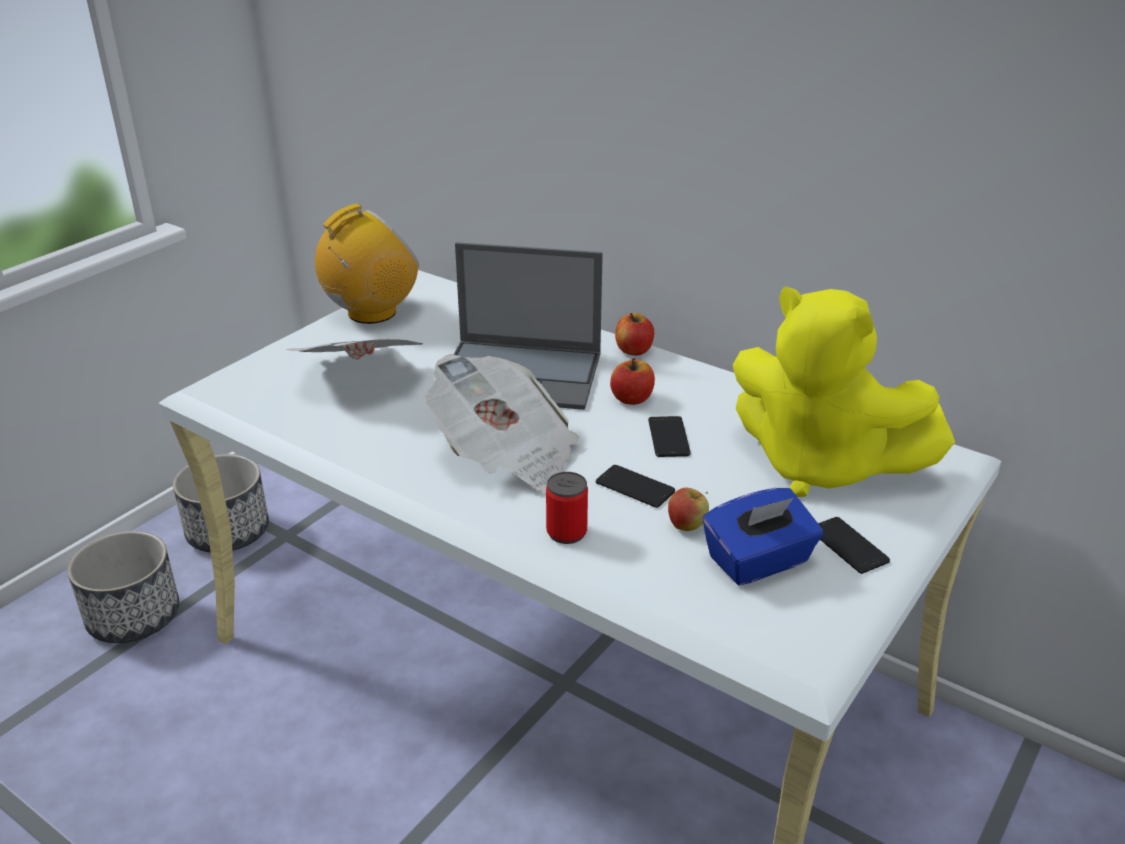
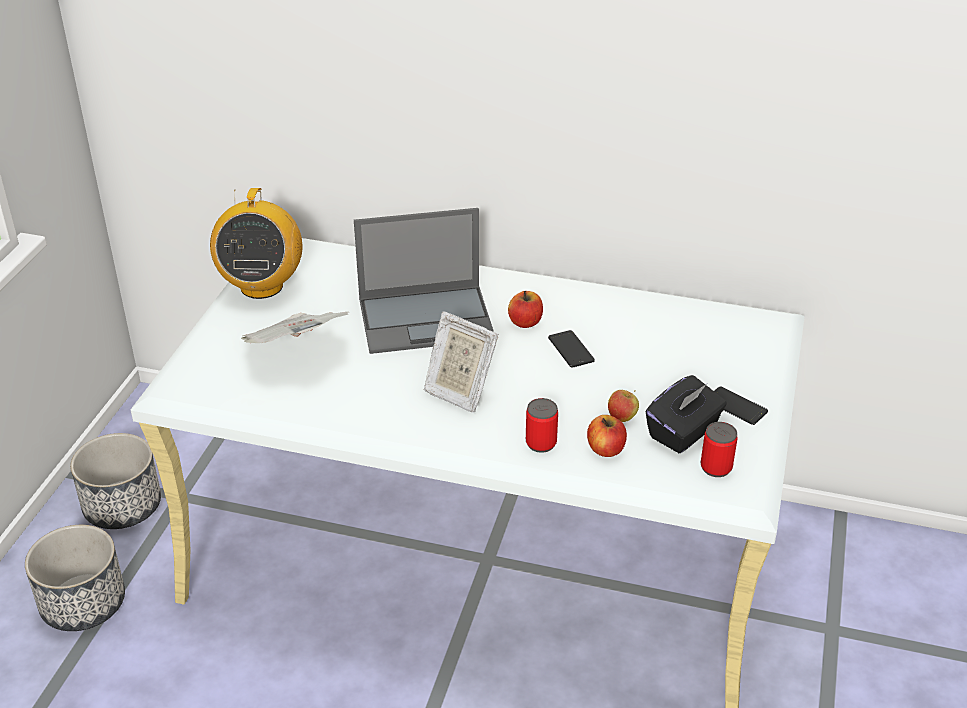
camera: 20 degrees left, 5 degrees up
(371, 313) = (261, 286): radio -> radio turned 150 degrees clockwise
(506, 455) = (458, 392): newspaper -> picture frame
(634, 350) = (502, 278): apple -> apple (606, 449)
(635, 487) = (569, 396): phone -> none
(759, 561) = (683, 432): blue tissue box -> black tissue box
(780, 615) = (716, 467): none -> can
(820, 465) = (689, 348): yellow plush toy -> none

